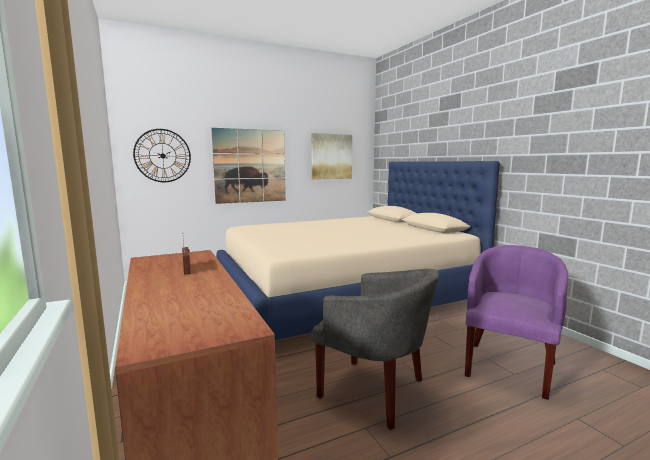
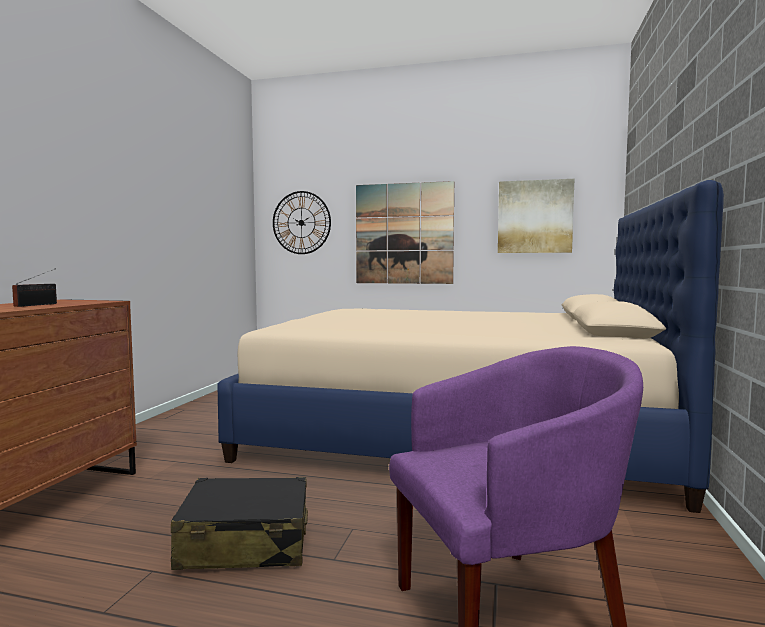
camera: 40 degrees right, 5 degrees down
(375, 391) = (245, 543): grey armchair -> black suitcase

